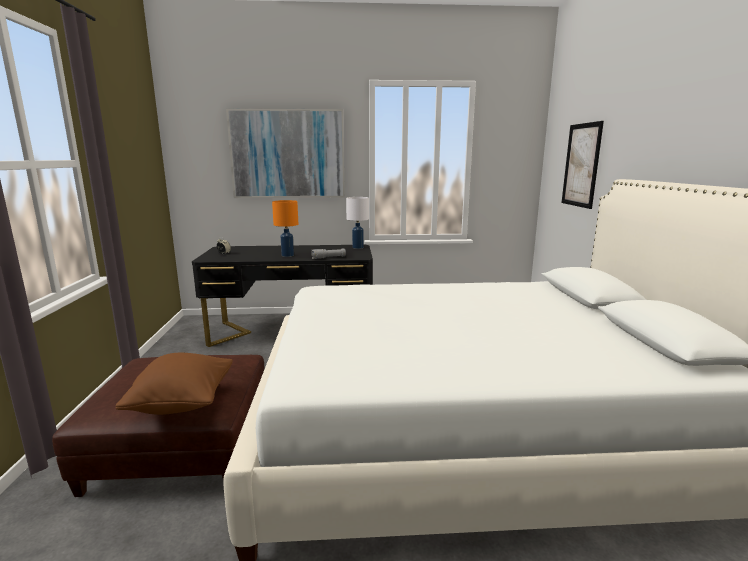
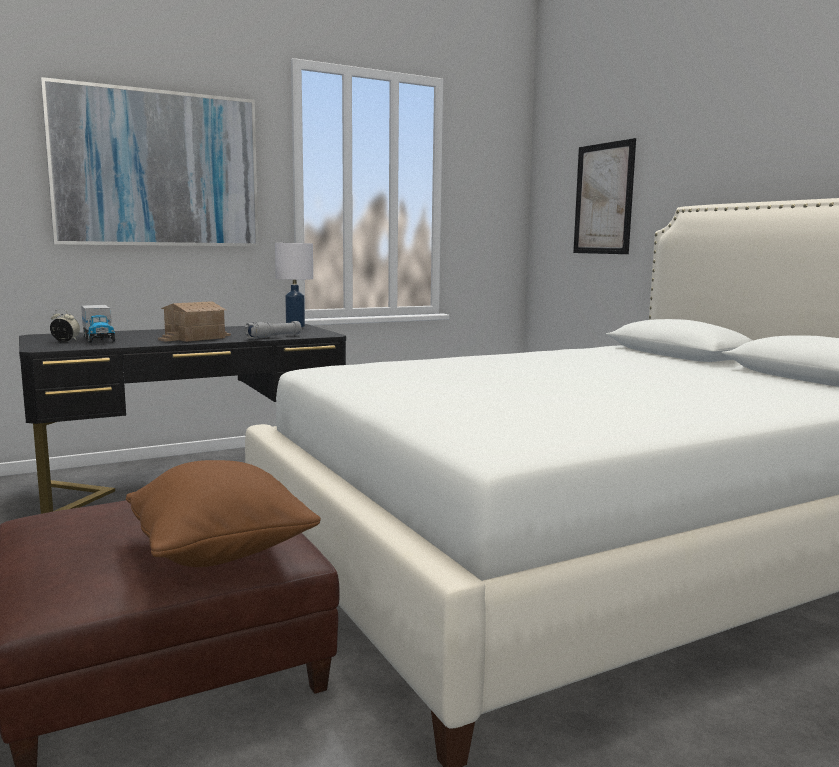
camera: 25 degrees left, 5 degrees down
(241, 253) = (99, 339): none -> toy truck
(288, 255) = (195, 338): orange table lamp -> toy house

